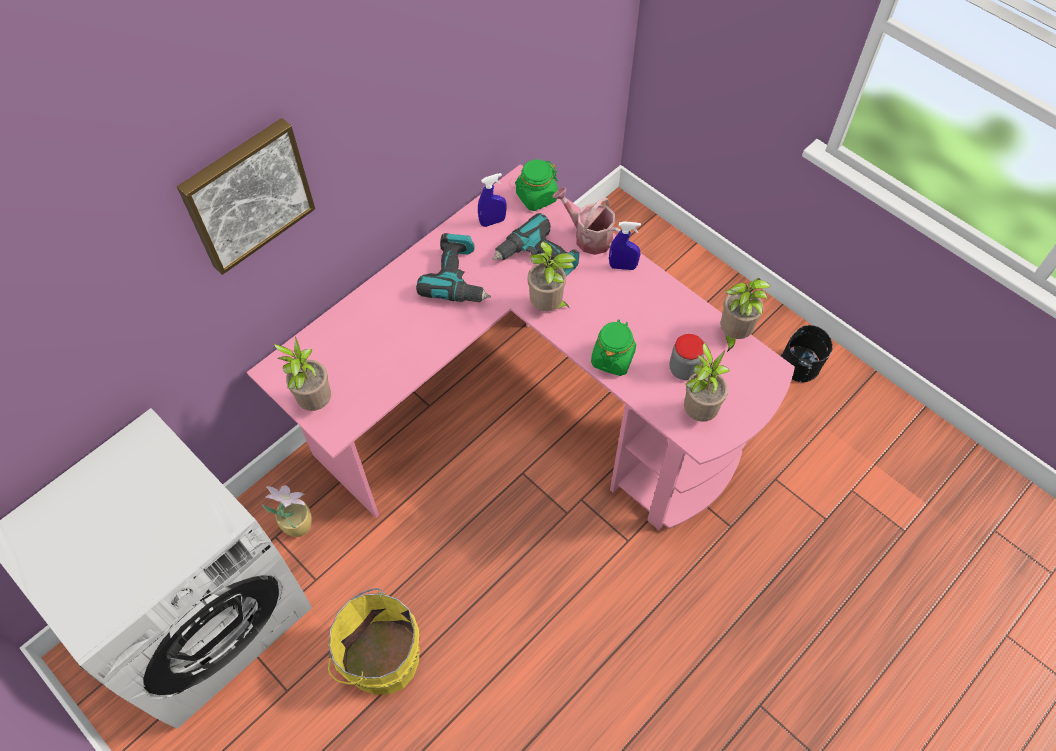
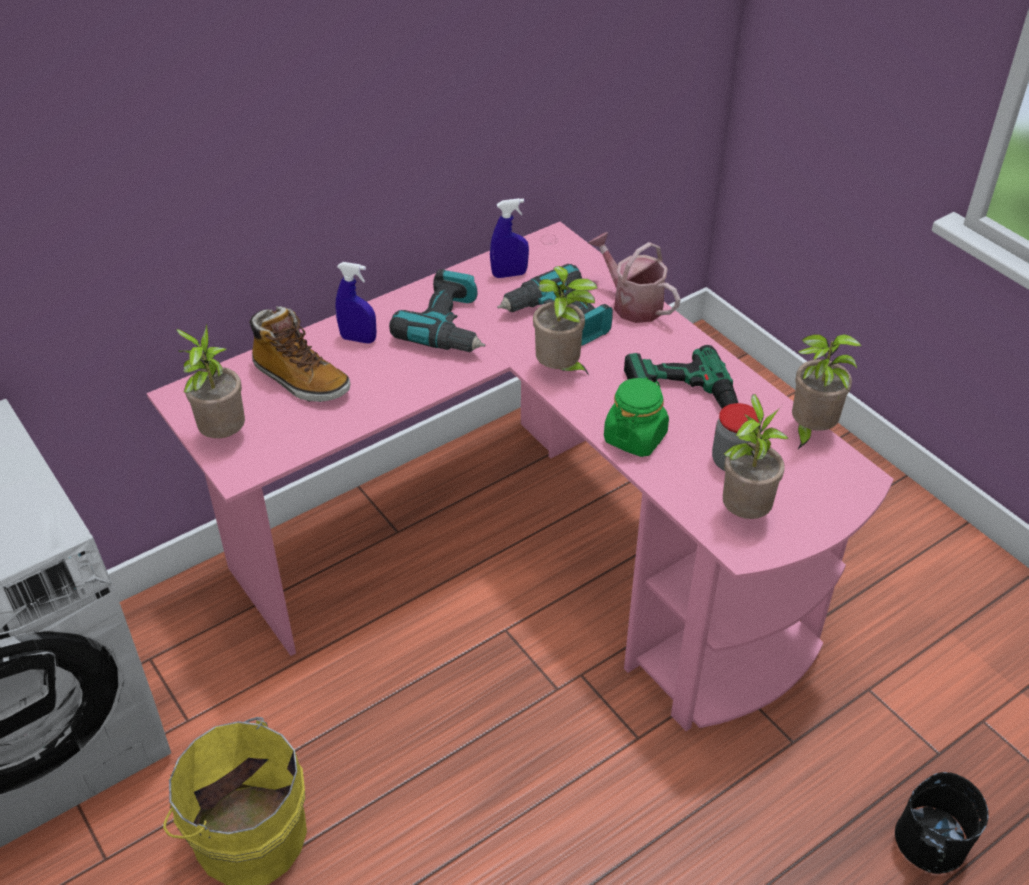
camera: 10 degrees right, 15 degrees down
(246, 194) = (175, 121): picture -> none
(297, 524) = (183, 648): potted plant -> none
(359, 343) = (300, 380): none -> boot
(536, 197) = (572, 255): green jar -> none
(622, 266) = (670, 339): blue spray bottle -> blue spray bottle (358, 339)
(642, 321) = (685, 400): none -> power drill
(797, 371) = (918, 558): black bucket -> black bucket (926, 852)

